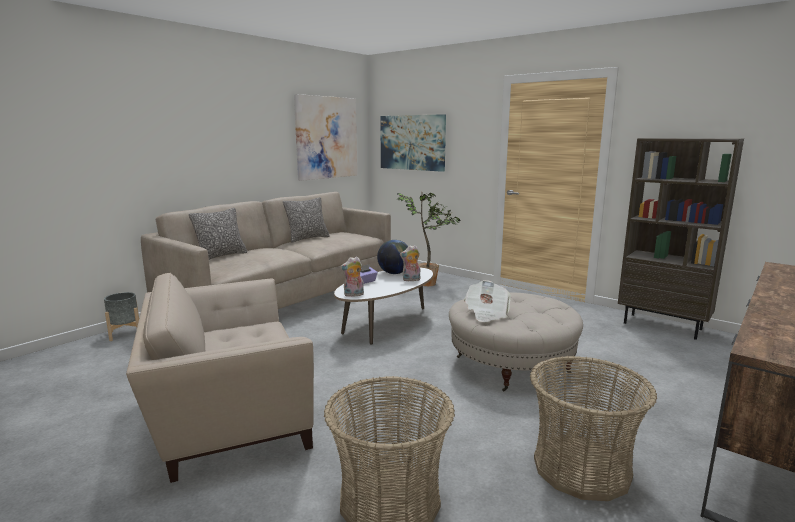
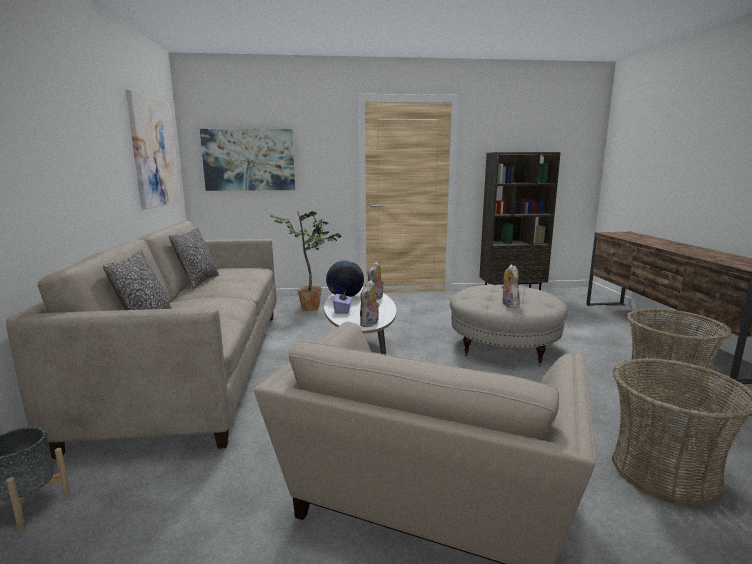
camera: 45 degrees left, 0 degrees up
(486, 313) = (508, 304): newspaper -> plush toy

